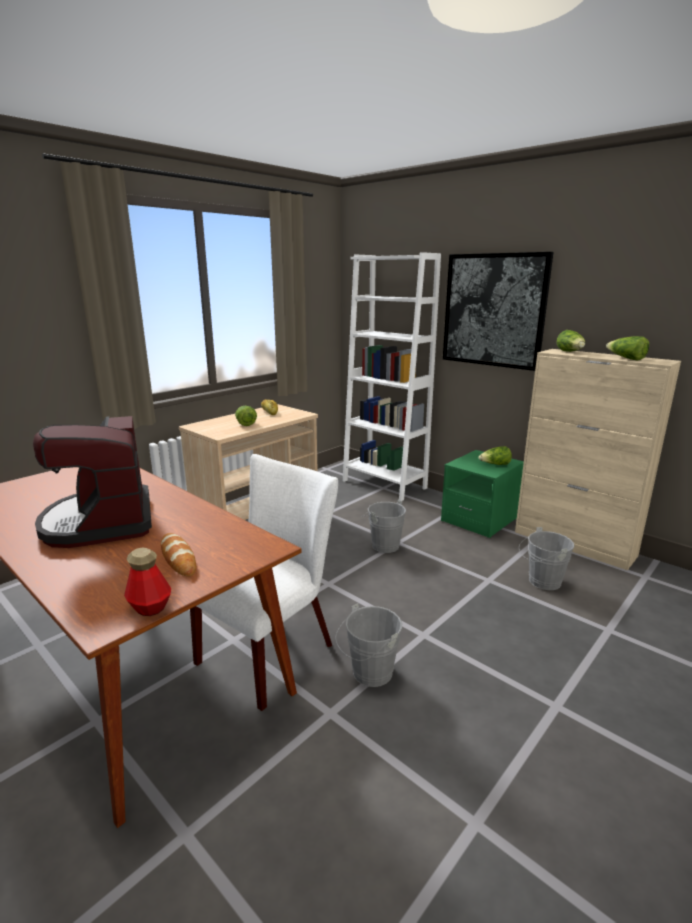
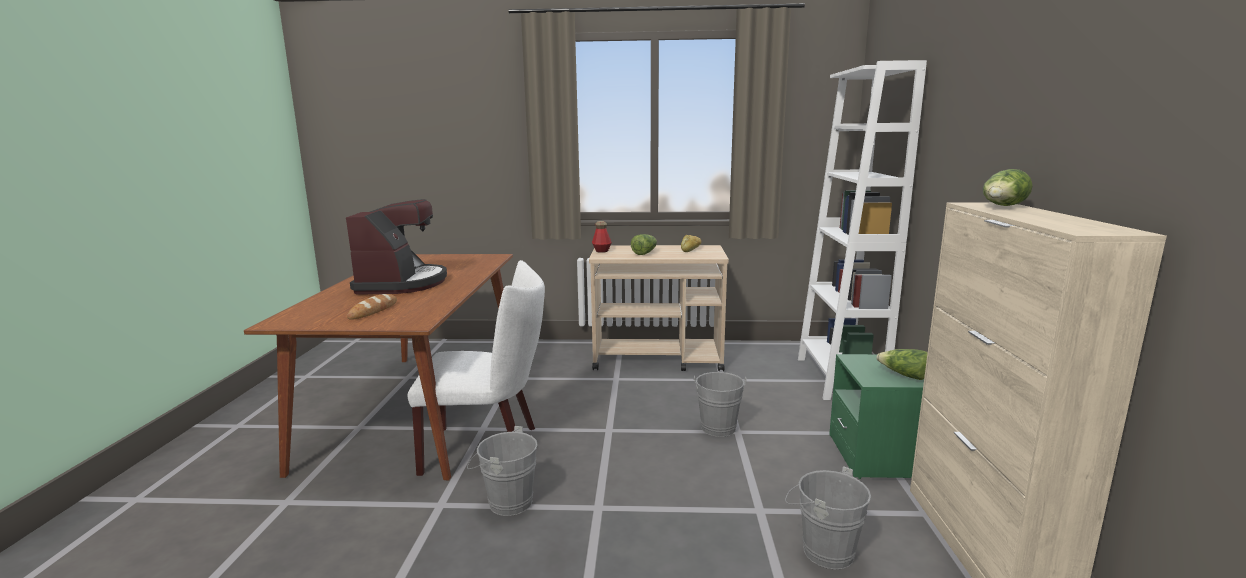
camera: 50 degrees right, 5 degrees down
(101, 522) = (402, 283): coffee machine -> coffee machine turned 150 degrees clockwise
(150, 607) = (303, 324): bottle -> bottle (602, 251)
(494, 310) = (964, 140): picture -> none
(626, 358) = (1048, 221): lettuce -> none

